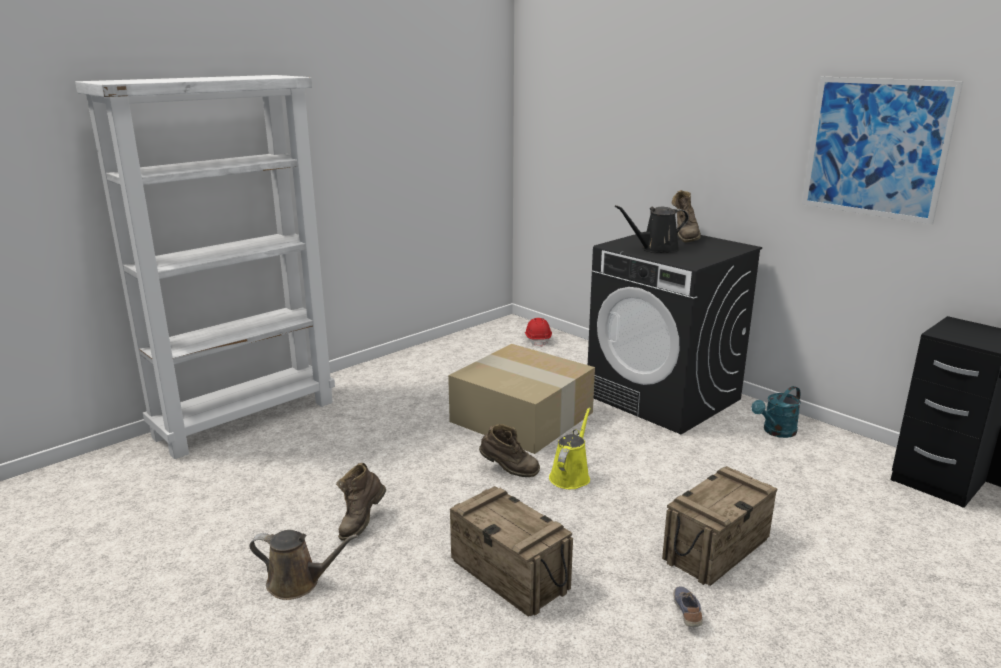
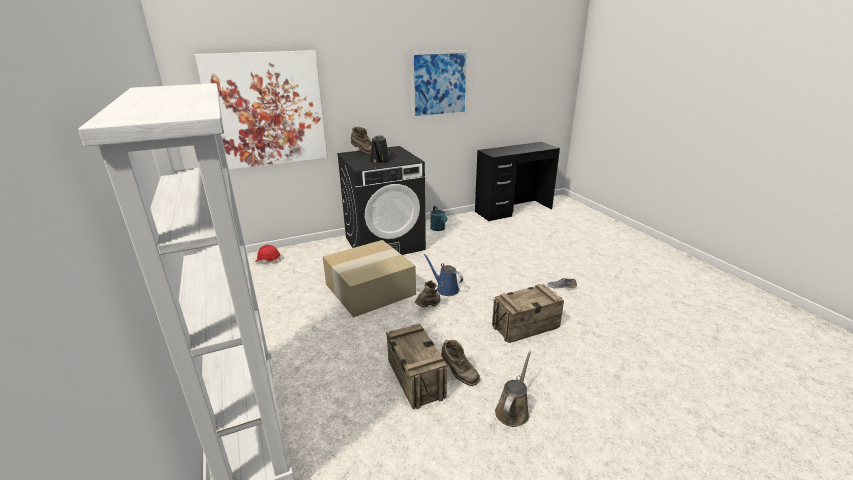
camera: 70 degrees left, 5 degrees up
(571, 476) = (445, 289): yellow watering can -> blue watering can
(596, 142) = (267, 110): none -> picture
(715, 549) = (521, 269): crate -> crate (415, 379)

